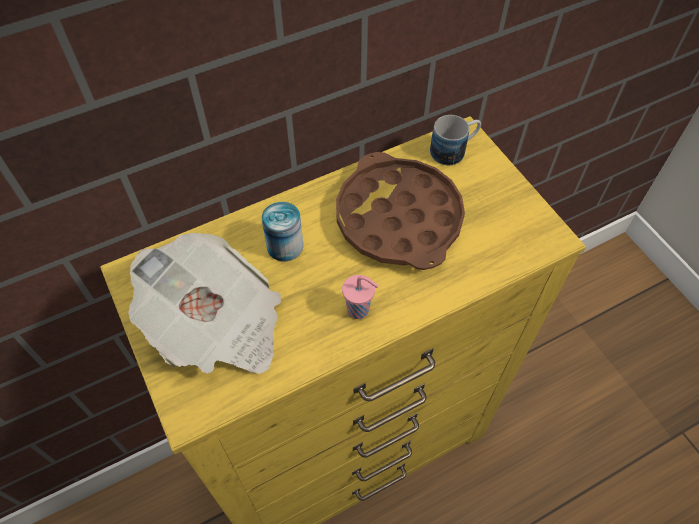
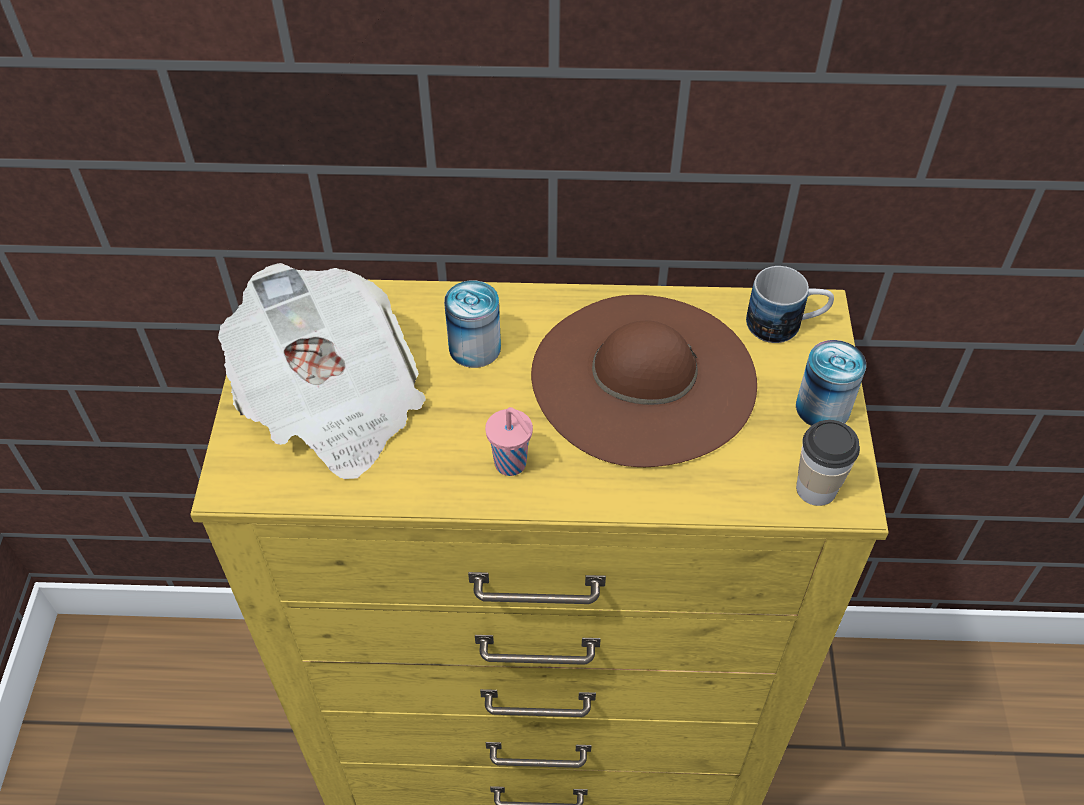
camera: 30 degrees right, 5 degrees down
(398, 218) = (643, 378): brown tray -> brown hat
(506, 190) = (823, 408): none -> can
(535, 239) = (816, 488): none -> cup

